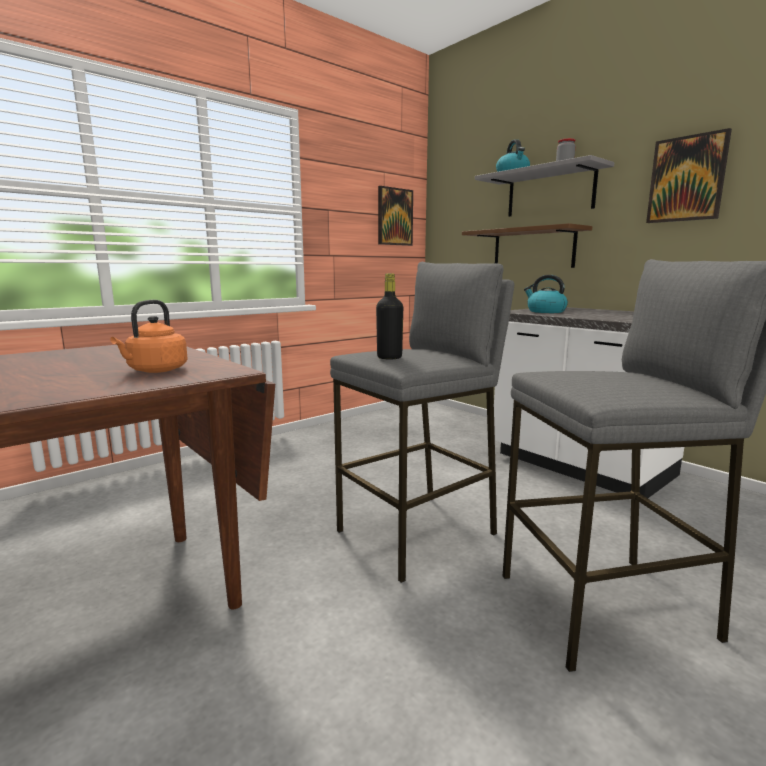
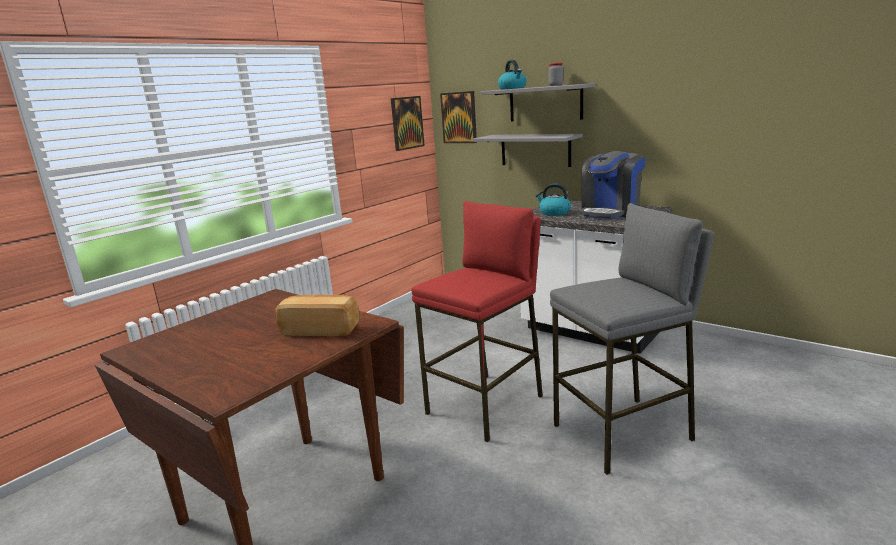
camera: 10 degrees left, 5 degrees up
(155, 370) = (321, 329): orange kettle -> bread
(389, 358) = (461, 286): black bottle -> none
(418, 533) = (486, 405): grey stool -> red stool
(533, 249) = (535, 150): brown shelf -> grey shelf
(619, 314) = (611, 212): none -> coffee machine
(687, 179) = (650, 101): picture -> picture (459, 117)

